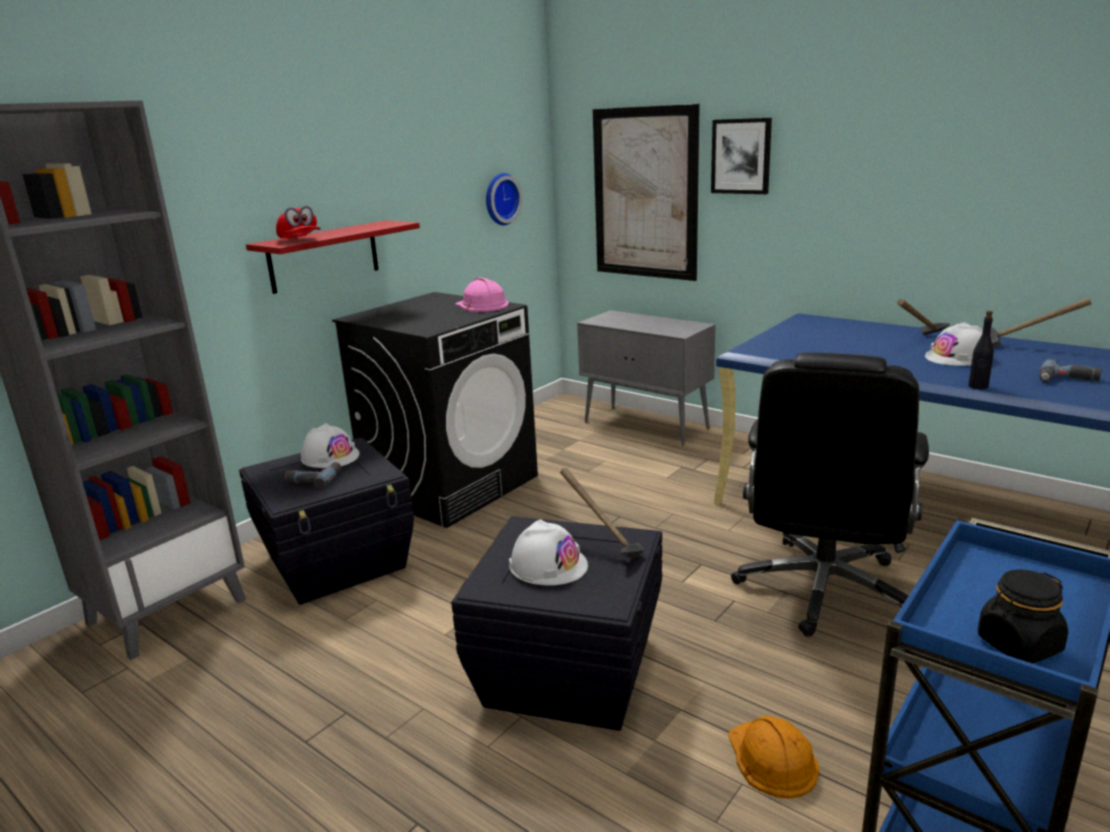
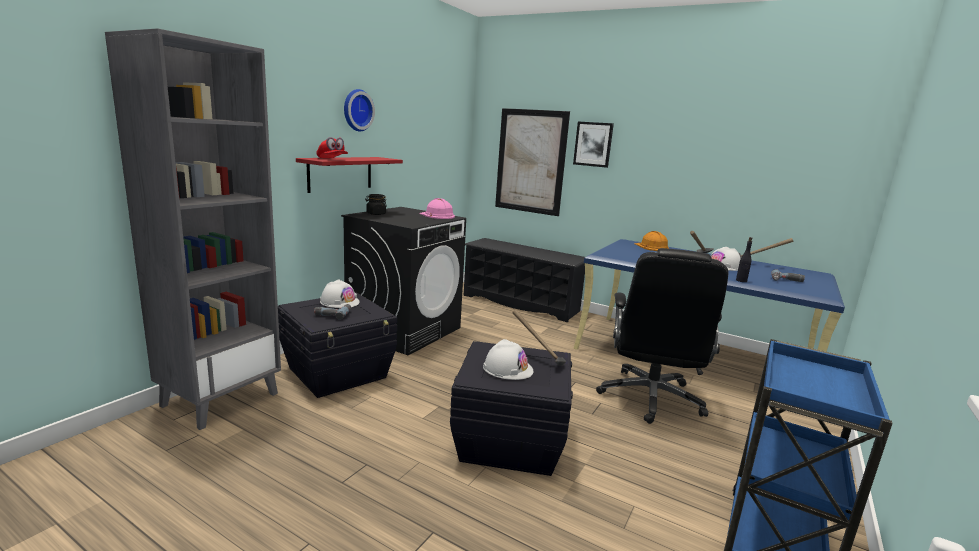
camera: 10 degrees left, 5 degrees down
(500, 199) = (442, 155): wall clock -> wall clock (356, 110)
(647, 425) = (521, 303): grey cabinet -> black shoe rack
(771, 759) = (647, 492): orange hard hat -> orange hard hat (651, 247)
(1018, 645) = (832, 402): black jar -> black jar (376, 214)

